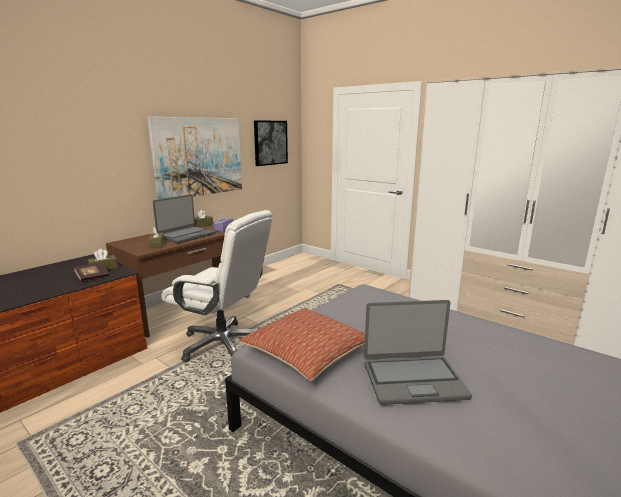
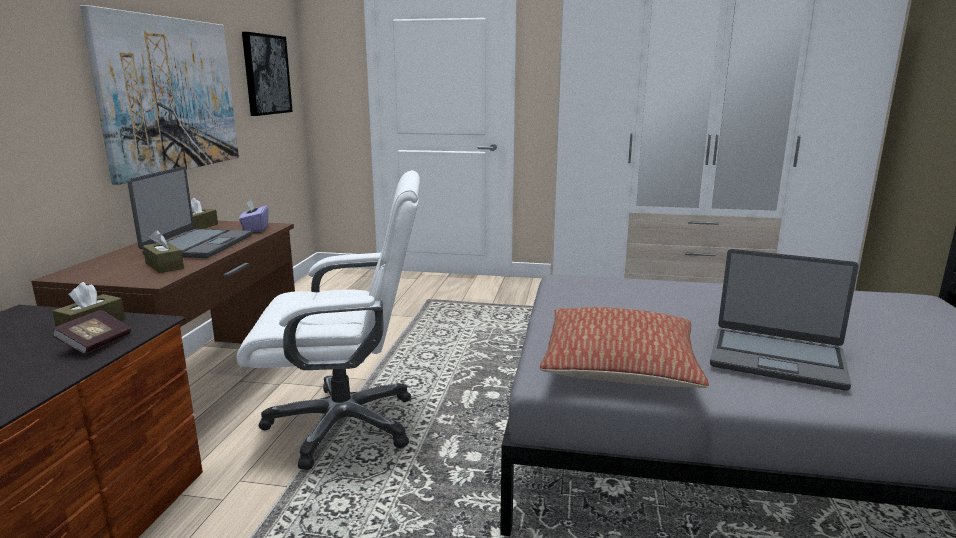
camera: 30 degrees left, 0 degrees up
(413, 379) = (776, 359): laptop -> laptop turned 60 degrees clockwise

